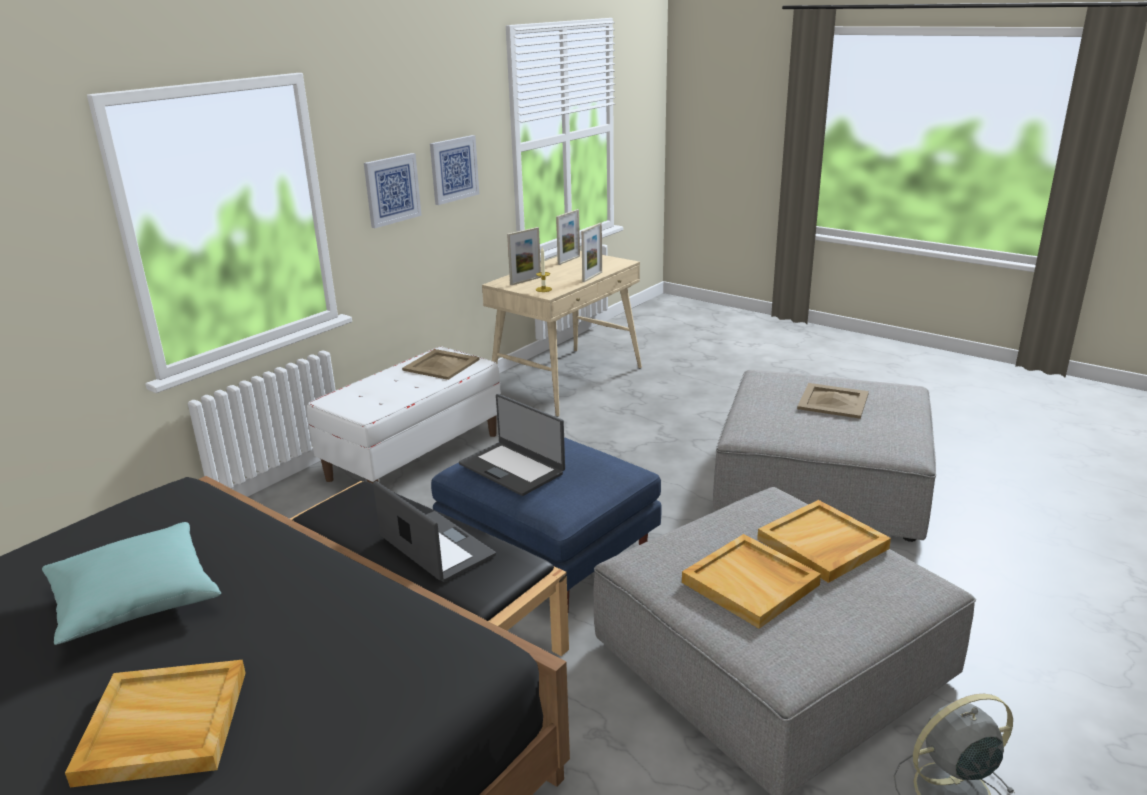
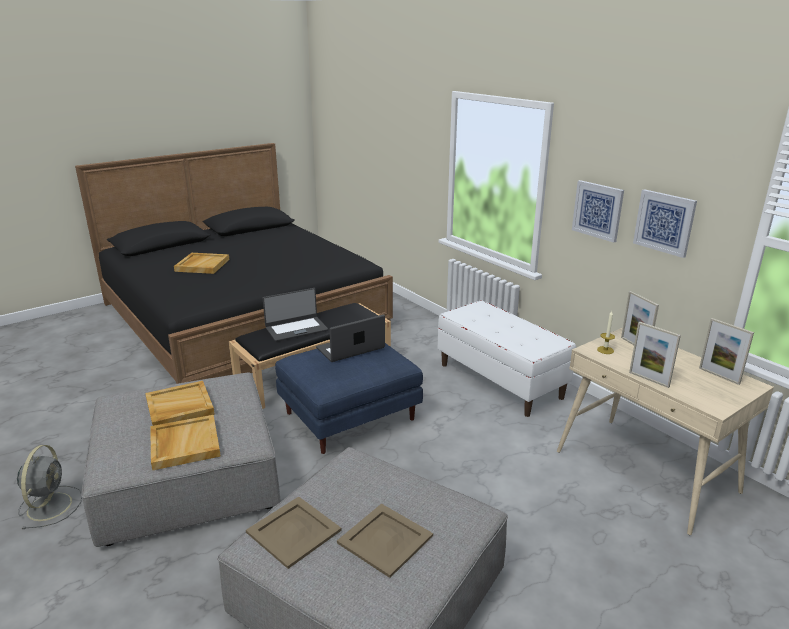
camera: 105 degrees right, 0 degrees up
(135, 601) = (275, 259): turquoise pillow -> none
(440, 365) = (531, 340): beige tray -> beige tray (293, 530)

